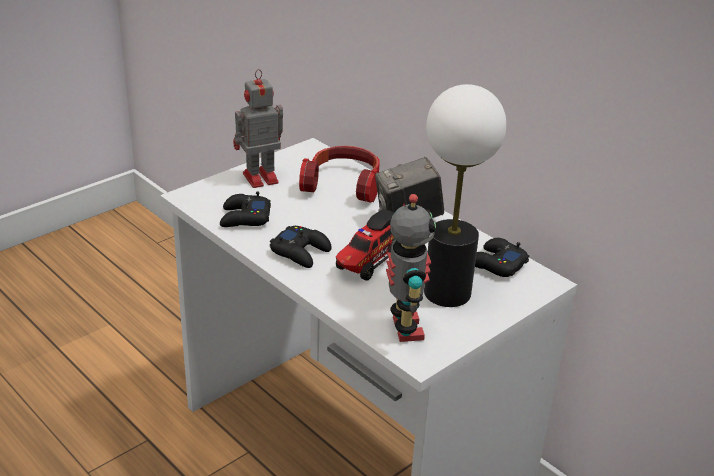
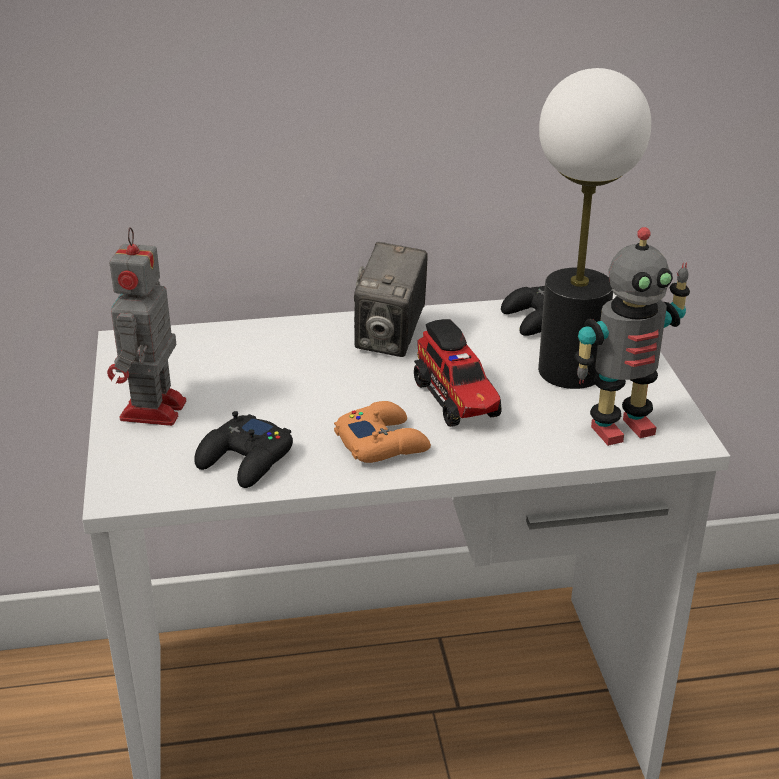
camera: 55 degrees left, 0 degrees up
(301, 252) = (382, 442): black game controller -> orange game controller
(343, 184) = (253, 351): headphones -> none
(404, 329) = (620, 427): toy robot -> toy robot turned 135 degrees clockwise

